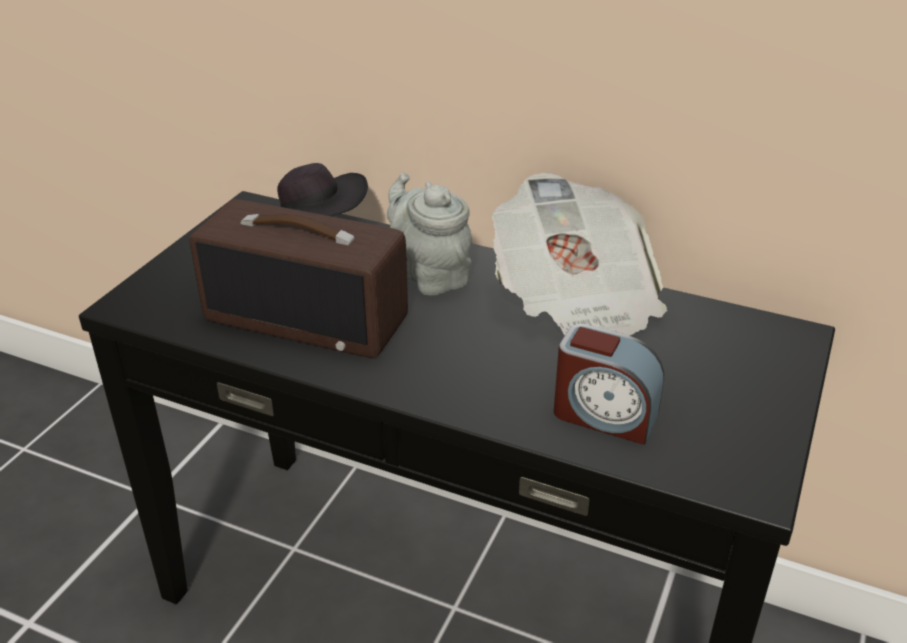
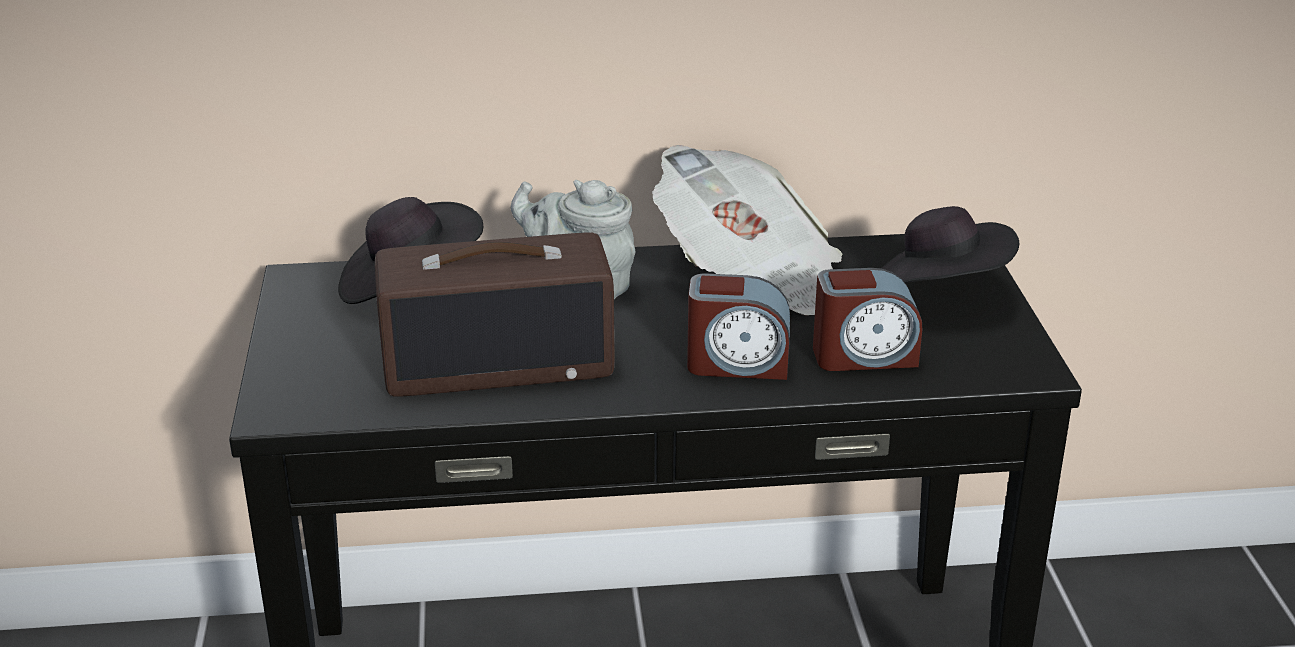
camera: 30 degrees left, 5 degrees down
(487, 383) = (737, 363): none -> alarm clock
(730, 376) = (937, 293): none -> black hat

